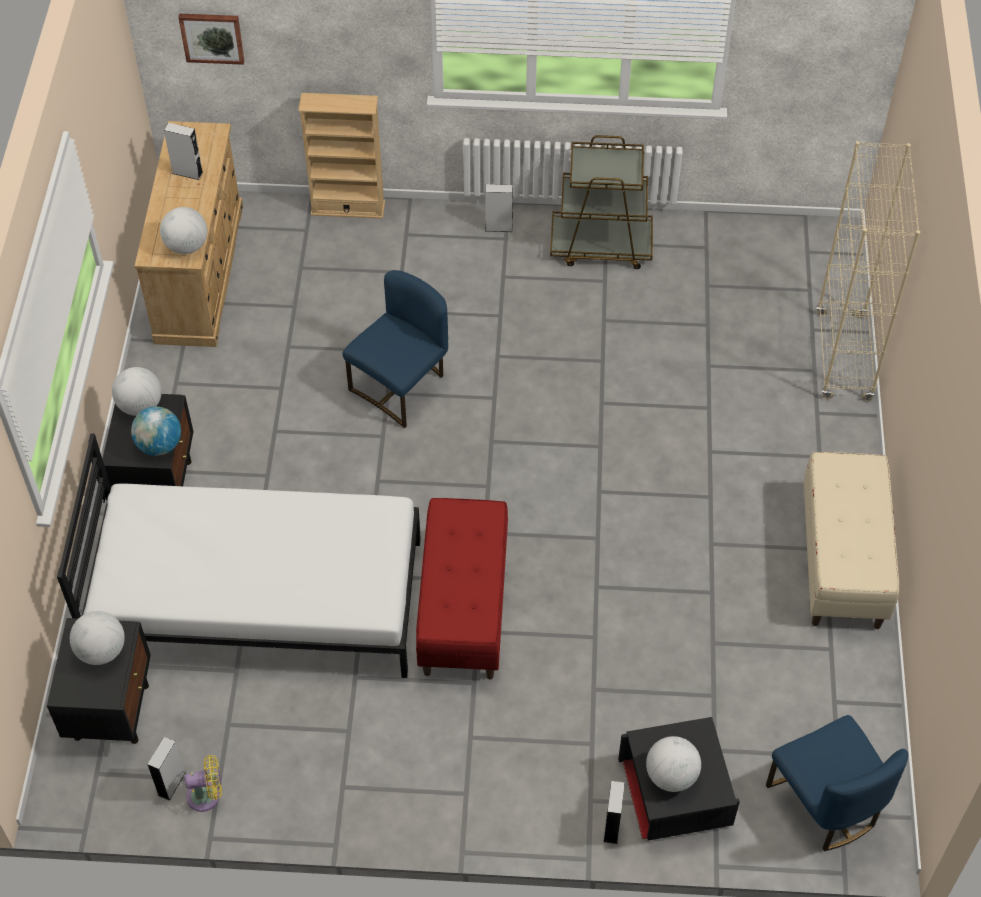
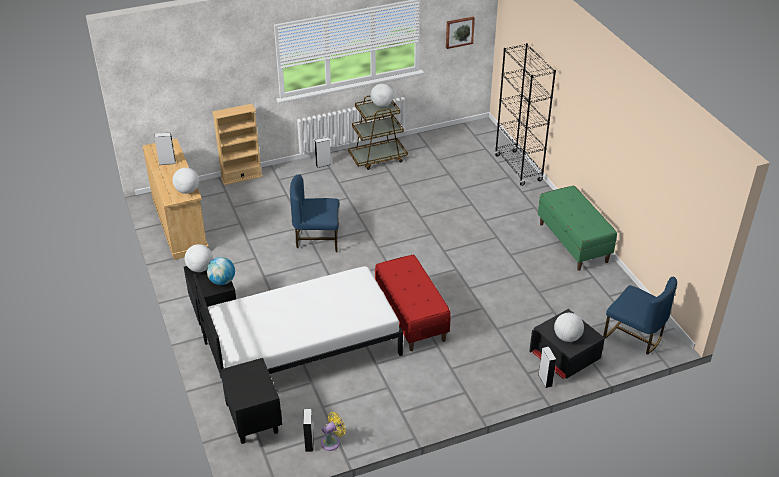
camera: 25 degrees left, 15 degrees down
(102, 651) = (250, 376): globe -> globe (382, 104)
(212, 37) = (162, 89): picture -> picture (459, 32)
(401, 386) = (317, 239): blue chair -> blue chair turned 105 degrees counterclockwise
(842, 561) = (573, 242): beige bench -> green bench
(843, 357) = (518, 168): beige bookcase -> black bookcase

